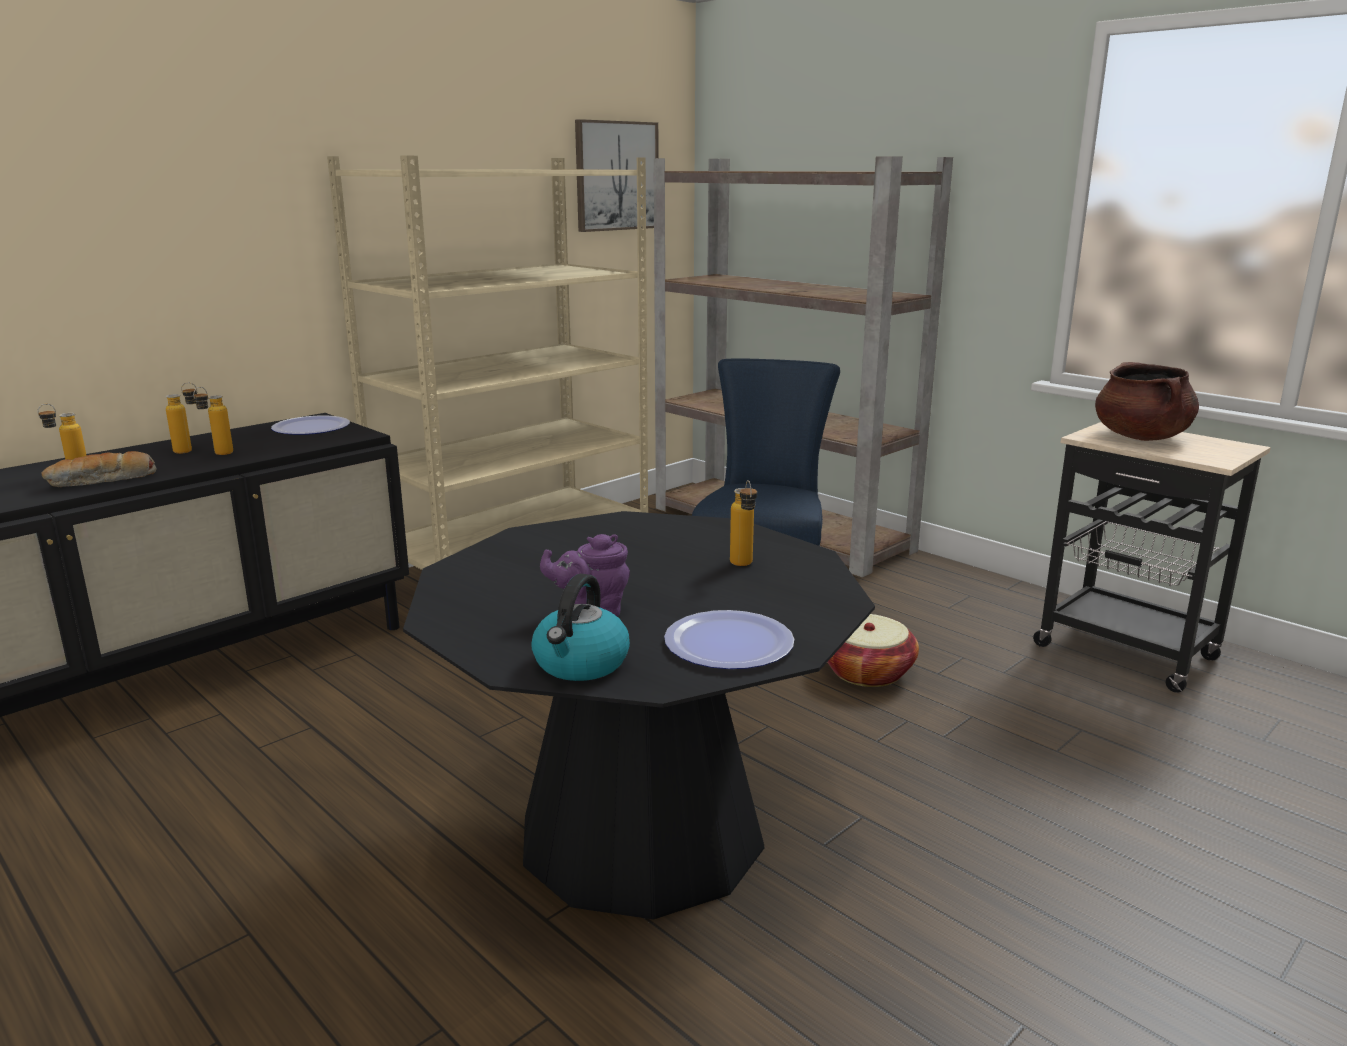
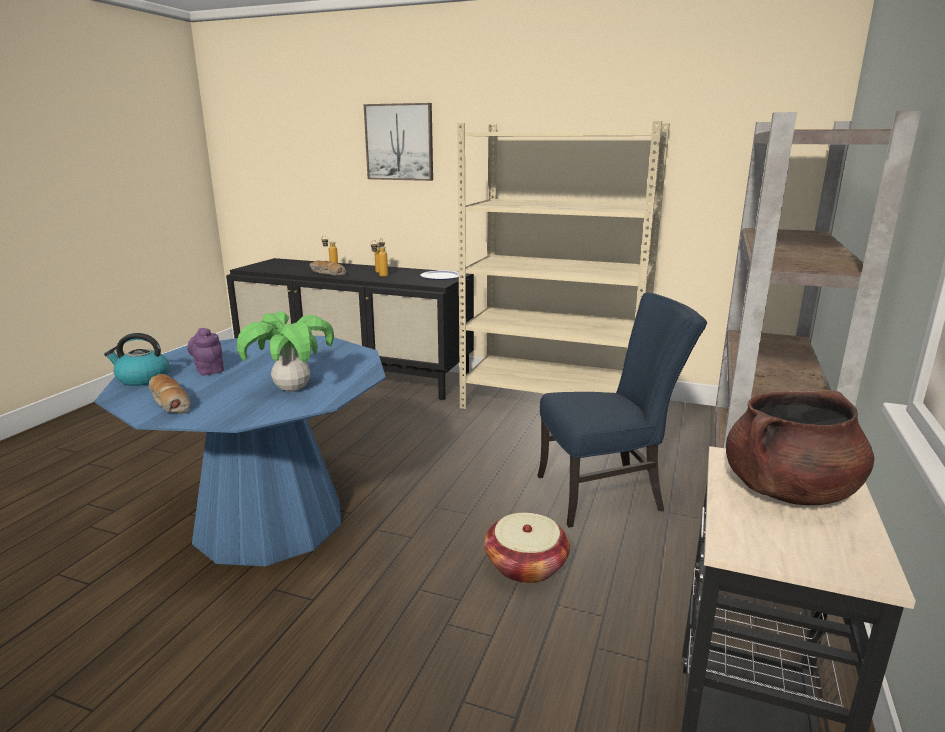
camera: 65 degrees right, 0 degrees up
(616, 176) = (738, 138): picture -> picture (399, 142)
(642, 832) = (269, 521): black dining table -> blue dining table
(728, 643) = (169, 402): plate -> bread
(743, 566) = (293, 389): bottle -> potted plant

